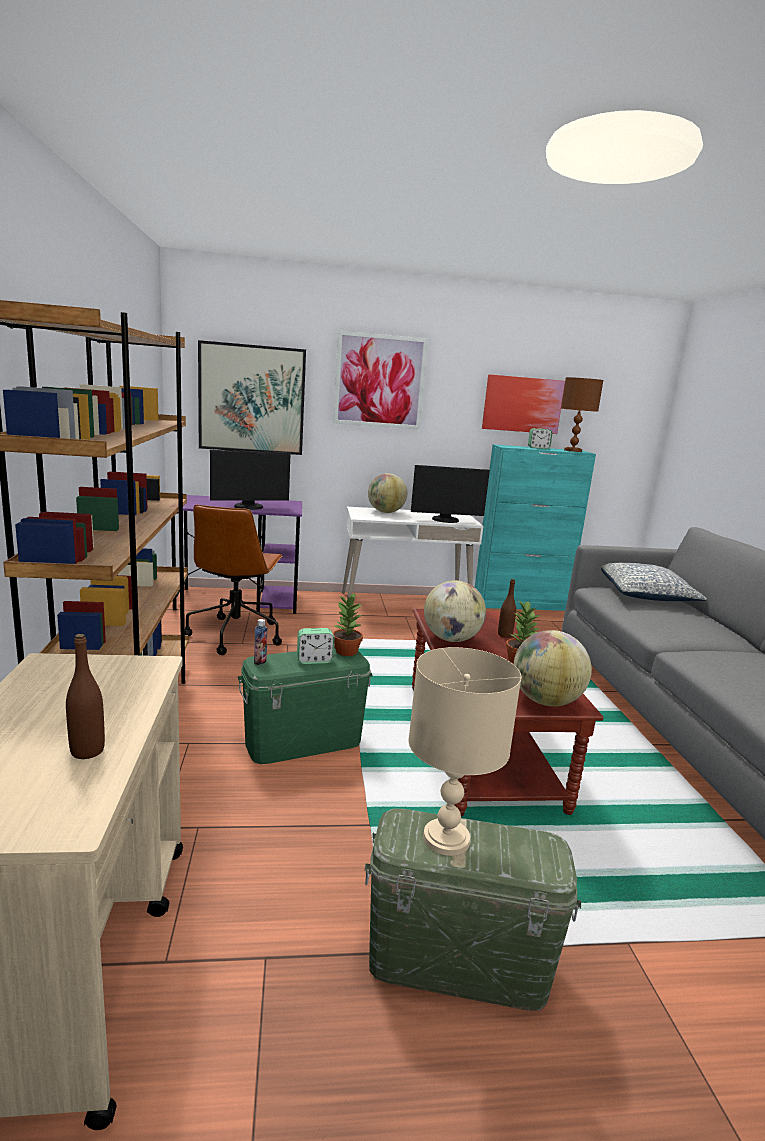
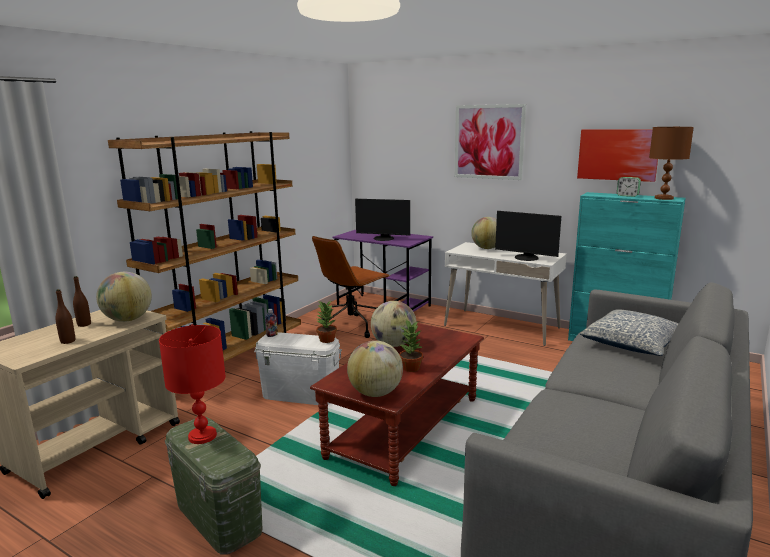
camera: 40 degrees right, 0 degrees up
(124, 679) = (128, 319): none -> globe
(252, 399) = (401, 161): picture -> none
(303, 742) = (301, 394): green storage box -> white storage box
(314, 660) = (300, 341): alarm clock -> none
(447, 838) = (203, 436): beige table lamp -> red table lamp
(504, 635) = (439, 350): brown bottle -> brown bottle (84, 324)

